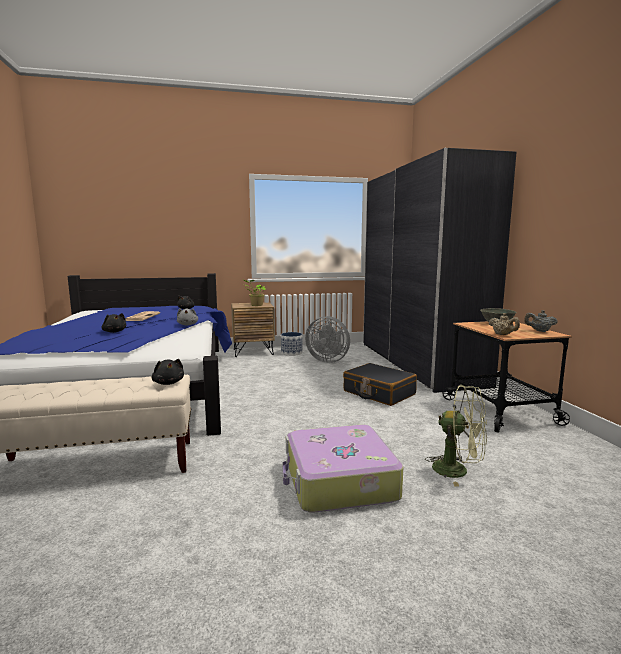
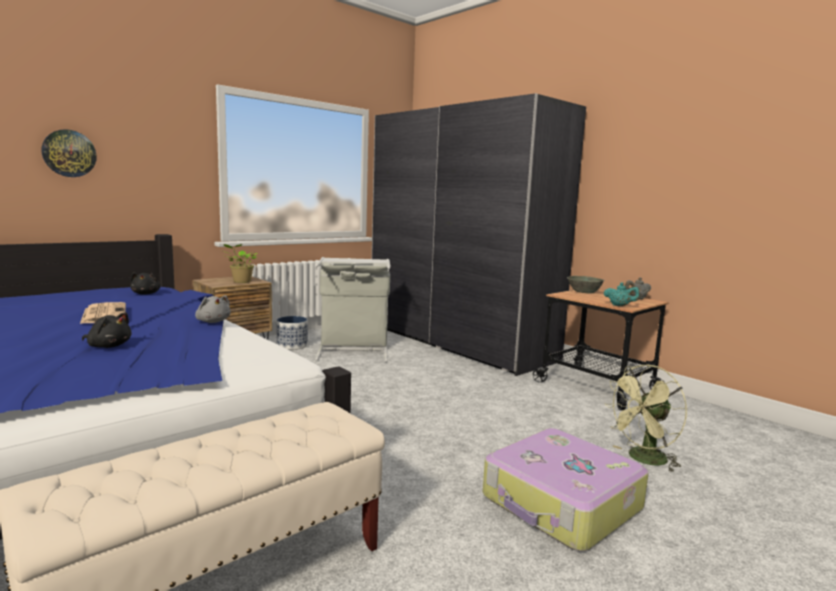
camera: 30 degrees left, 0 degrees up
(161, 225) = (69, 153): none -> wall clock
(168, 383) = (336, 420): black plush toy -> none
(328, 360) = (353, 351): grey fan -> grey laundry basket
(378, 393) = (464, 385): black suitcase -> none
(458, 471) = (643, 460): green fan -> green fan turned 150 degrees clockwise
(503, 335) = (620, 306): beige teapot -> turquoise teapot

